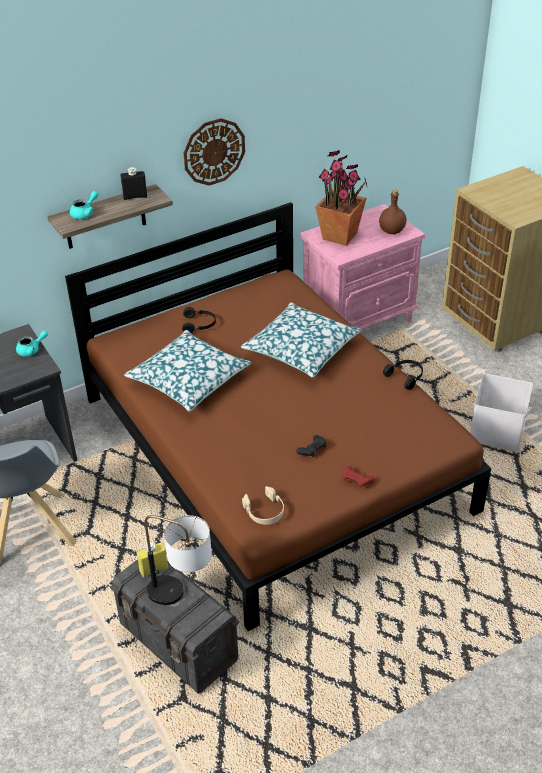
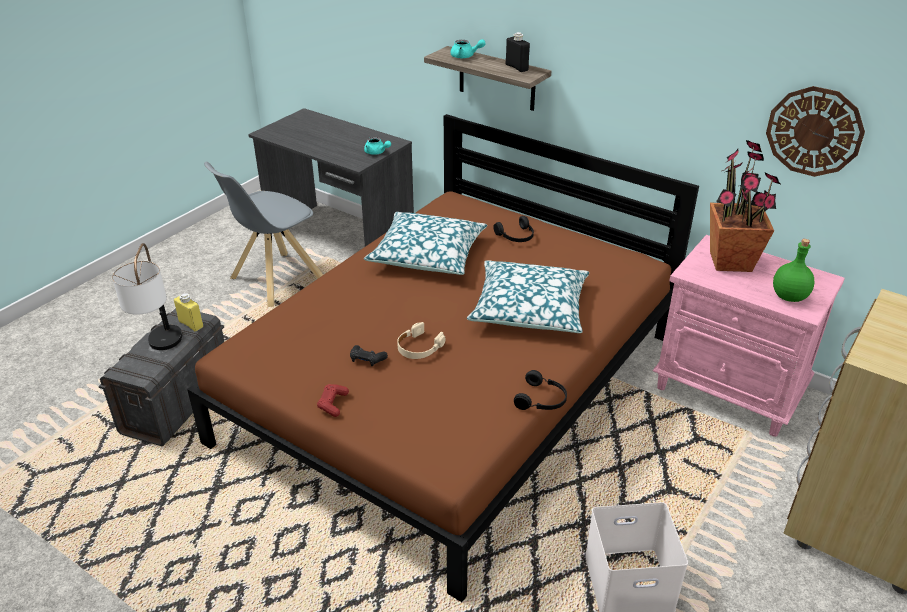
camera: 65 degrees right, 5 degrees down
(214, 151) = (622, 68): wall clock -> wall clock (814, 131)
(264, 511) = (258, 351): beige headphones -> beige headphones (419, 347)
(392, 231) = (789, 297): brown bottle -> green bottle

